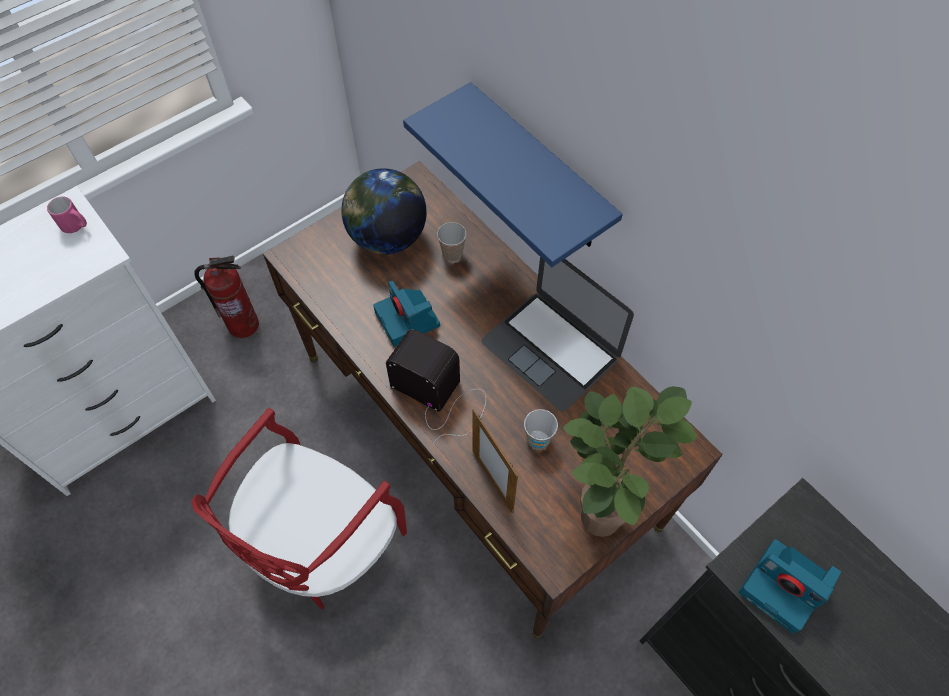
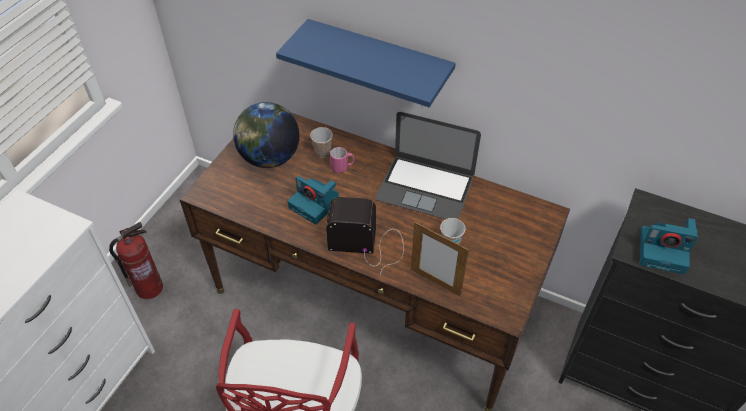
camera: 25 degrees left, 10 degrees down
(76, 226) = (34, 215): pink mug -> pink mug (342, 167)
(599, 509) = (515, 270): potted plant -> none

